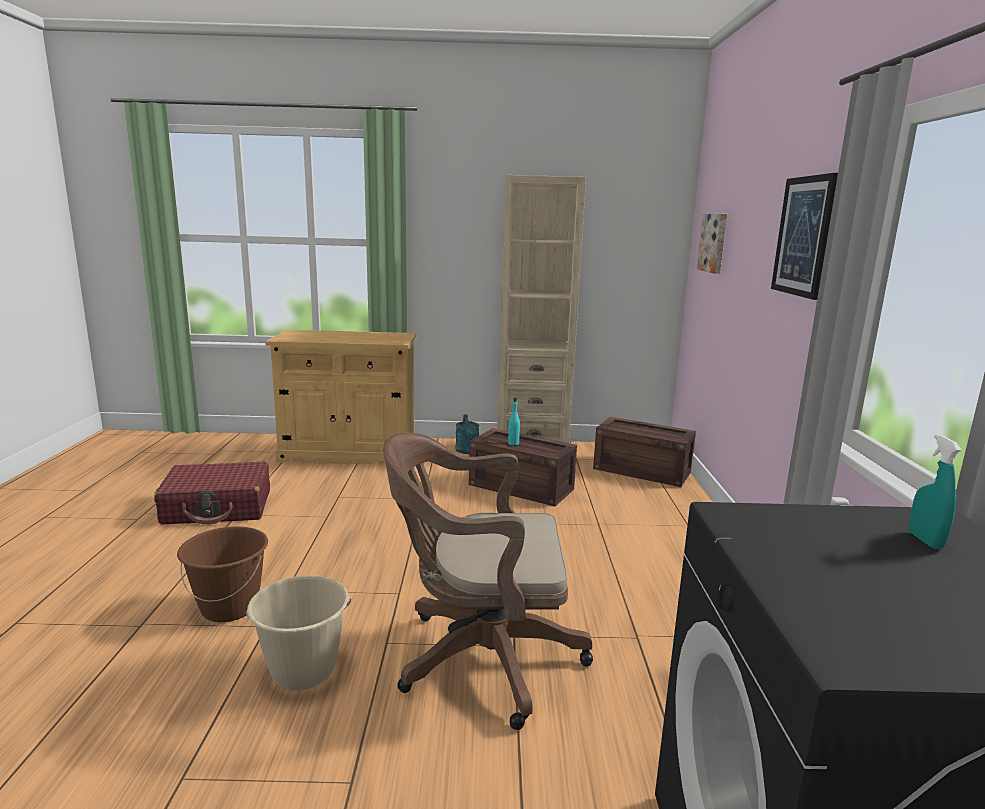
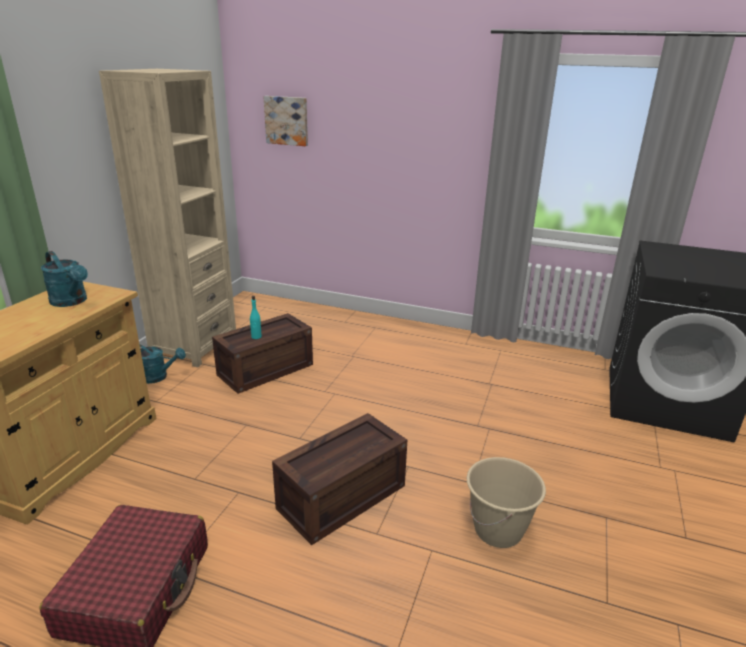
camera: 70 degrees left, 10 degrees up
(230, 607) = (392, 576): brown bucket -> none
(376, 338) = (72, 302): none -> turquoise watering can
(480, 658) = (498, 444): brown office chair -> none
(643, 470) = (281, 314): crate -> crate (342, 495)
(804, 236) = (437, 120): picture -> none
(925, 540) = (674, 252): turquoise spray bottle -> none

